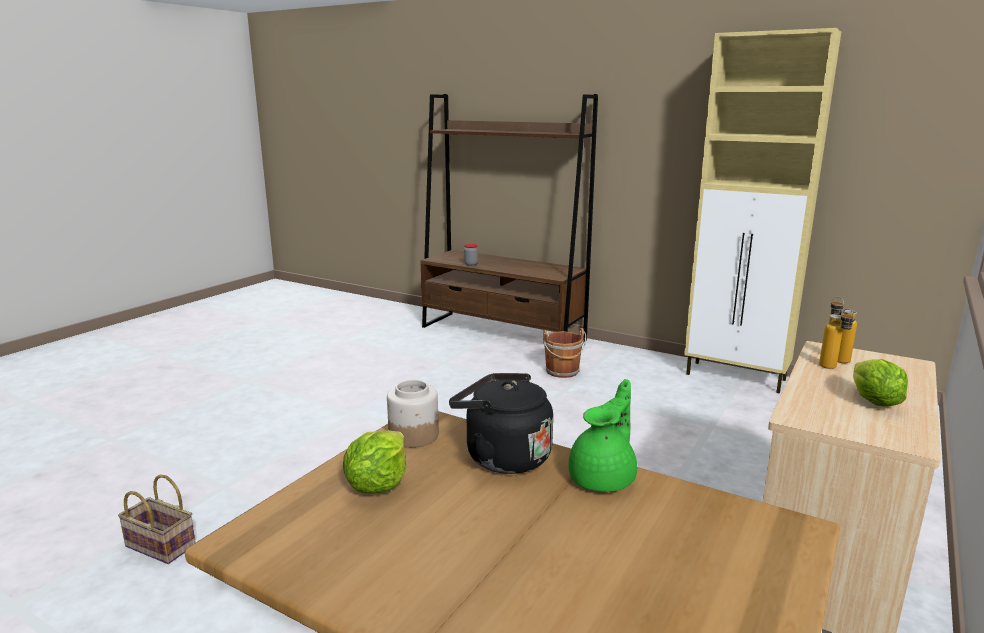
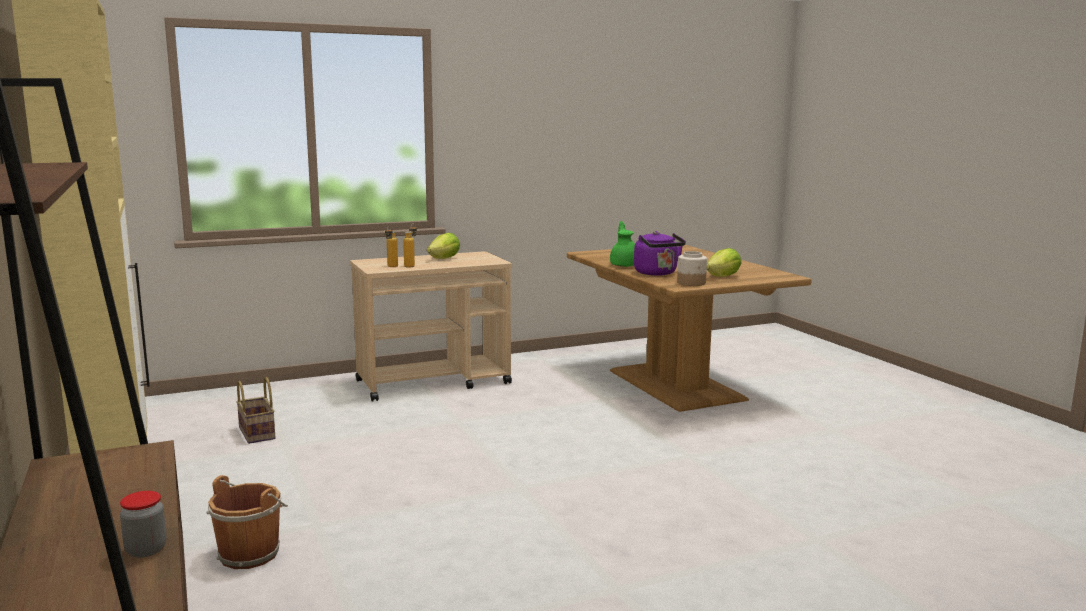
camera: 145 degrees left, 5 degrees down
(158, 546) = (871, 505): basket -> basket (258, 433)
(502, 457) = (657, 273): black kettle -> purple kettle
(604, 478) = (625, 265): green teapot -> green teapot turned 105 degrees clockwise

